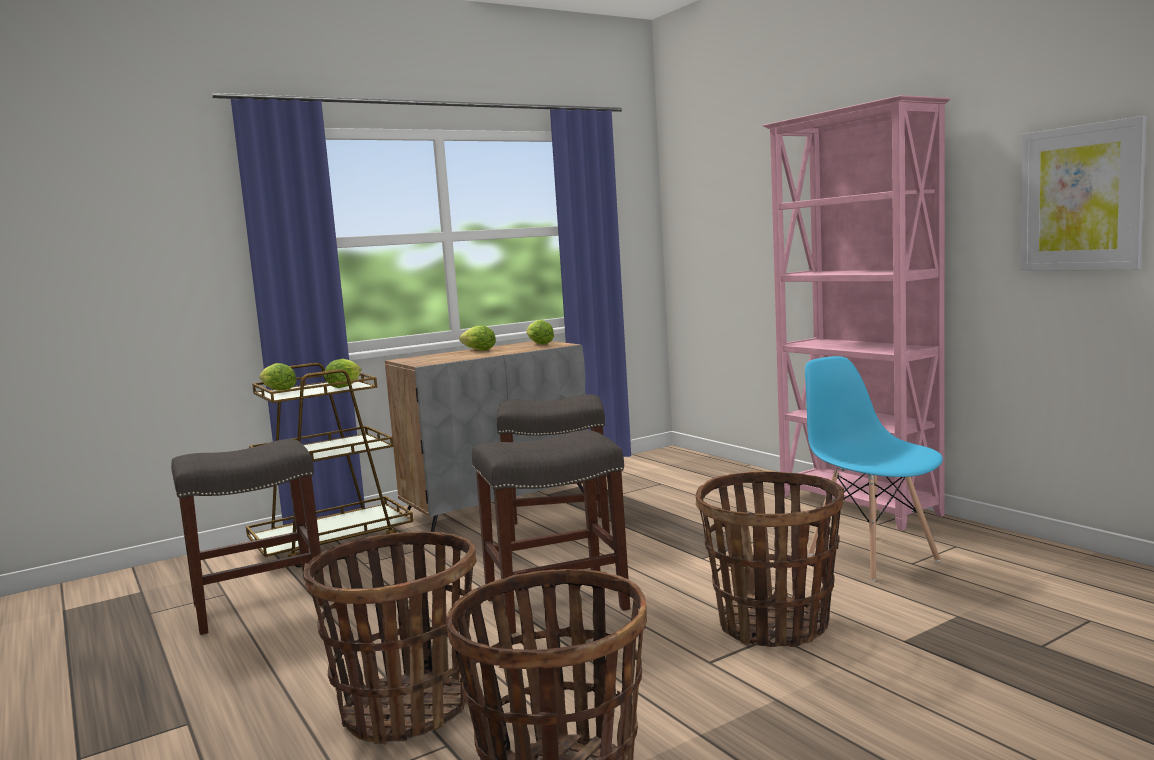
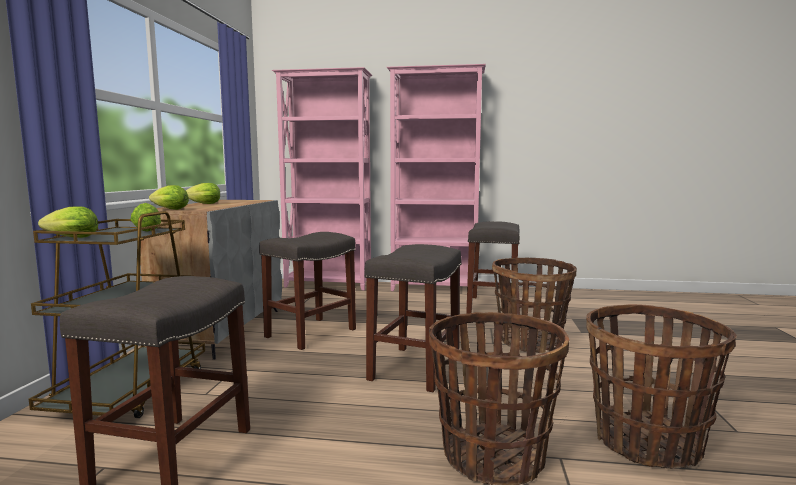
camera: 50 degrees left, 0 degrees up
(538, 344) = (238, 200): lettuce -> lettuce (168, 209)
(722, 470) = (329, 285): none -> pink bookcase
(872, 556) = (492, 306): blue chair -> grey stool
(1081, 198) = (547, 127): picture -> none

